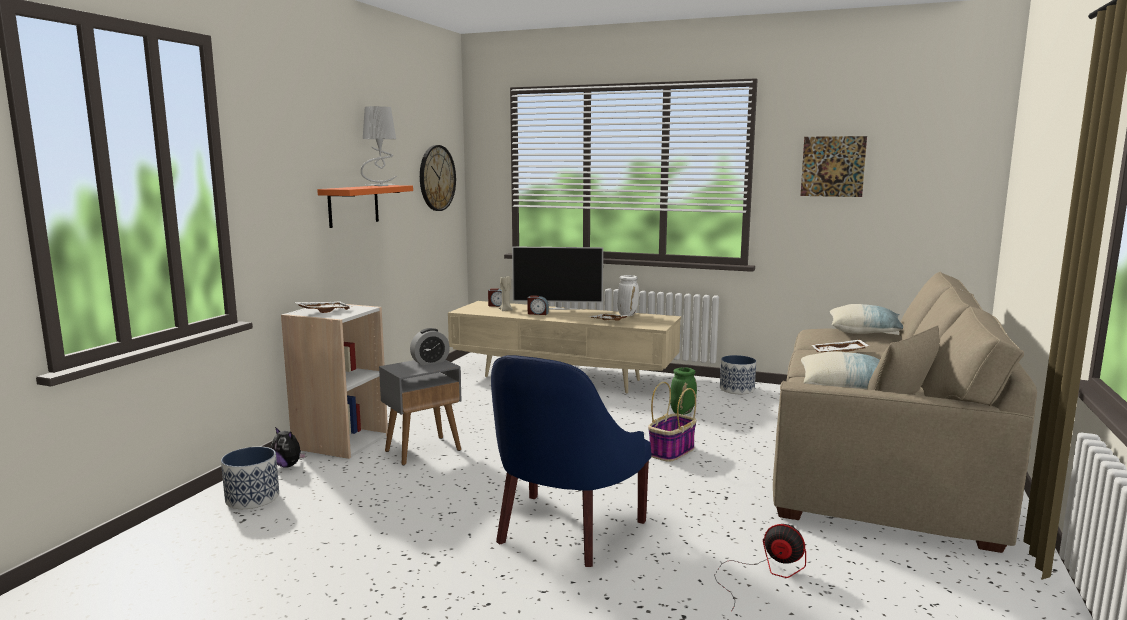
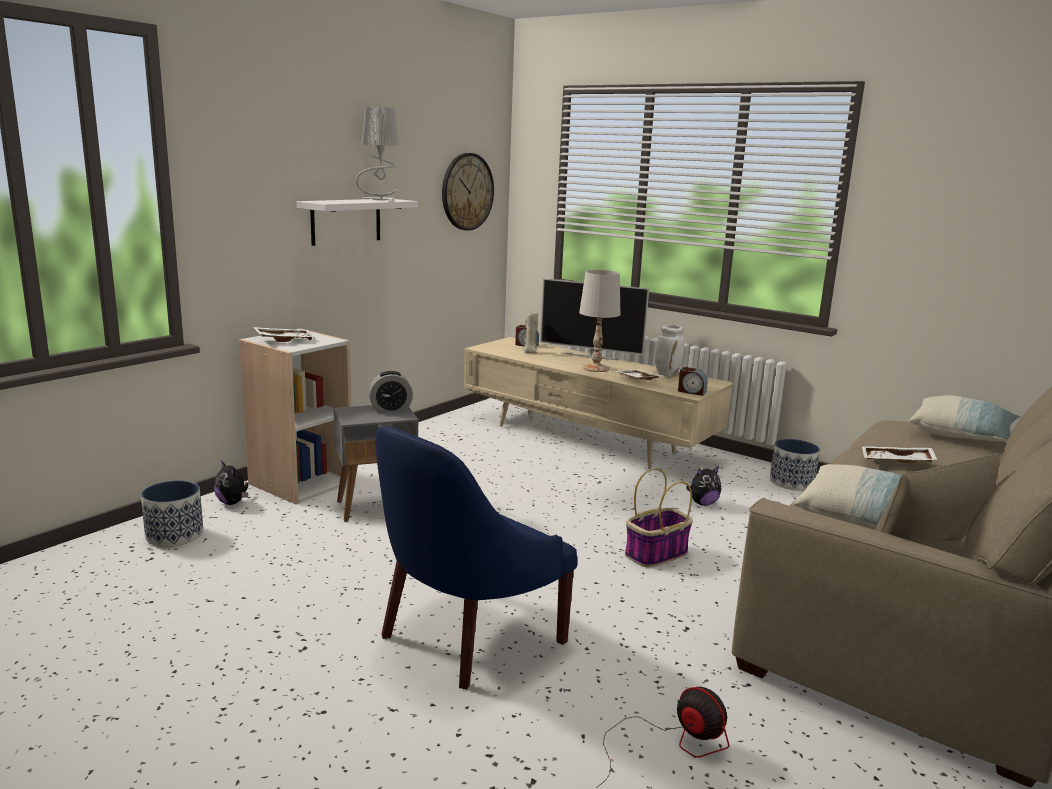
camera: 15 degrees right, 5 degrees up
(353, 205) = (346, 221): orange shelf -> white shelf
(537, 313) = (562, 360): alarm clock -> alarm clock (691, 392)
(569, 316) = (596, 368): none -> white table lamp
(682, 412) = (702, 503): green vase -> plush toy
(833, 166) = (955, 206): picture -> none

